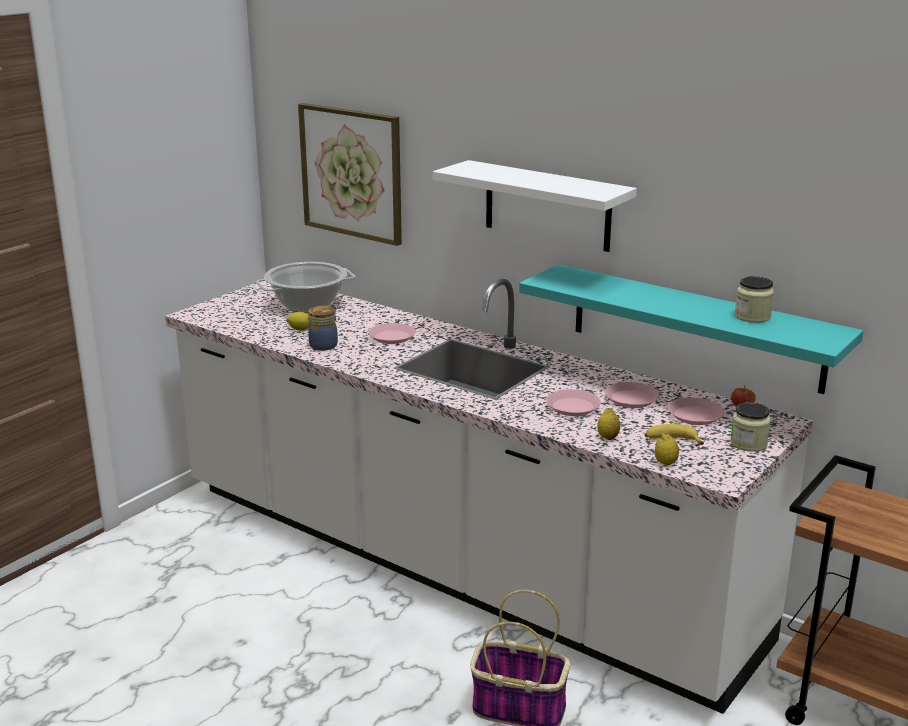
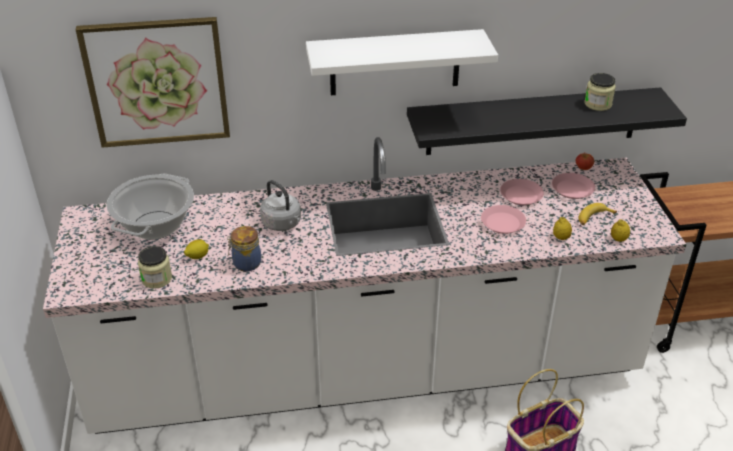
camera: 45 degrees left, 15 degrees up
(392, 337) = (283, 224): pink plate -> grey kettle
(695, 327) = (532, 121): turquoise shelf -> black shelf
(748, 443) = (629, 196): jar -> jar (157, 279)

